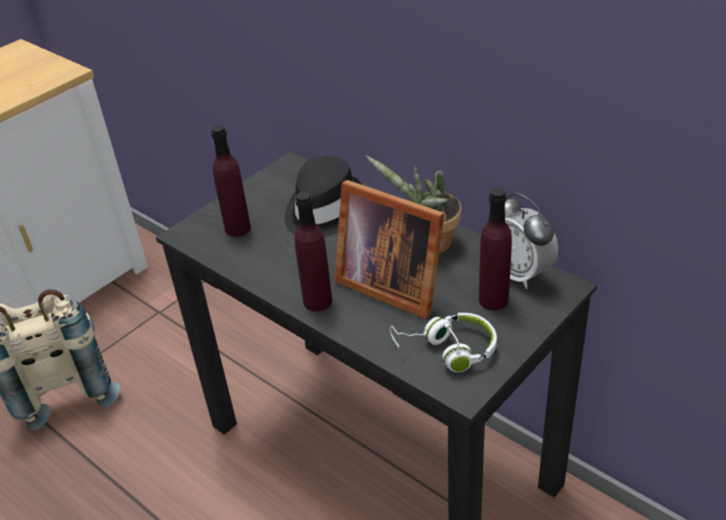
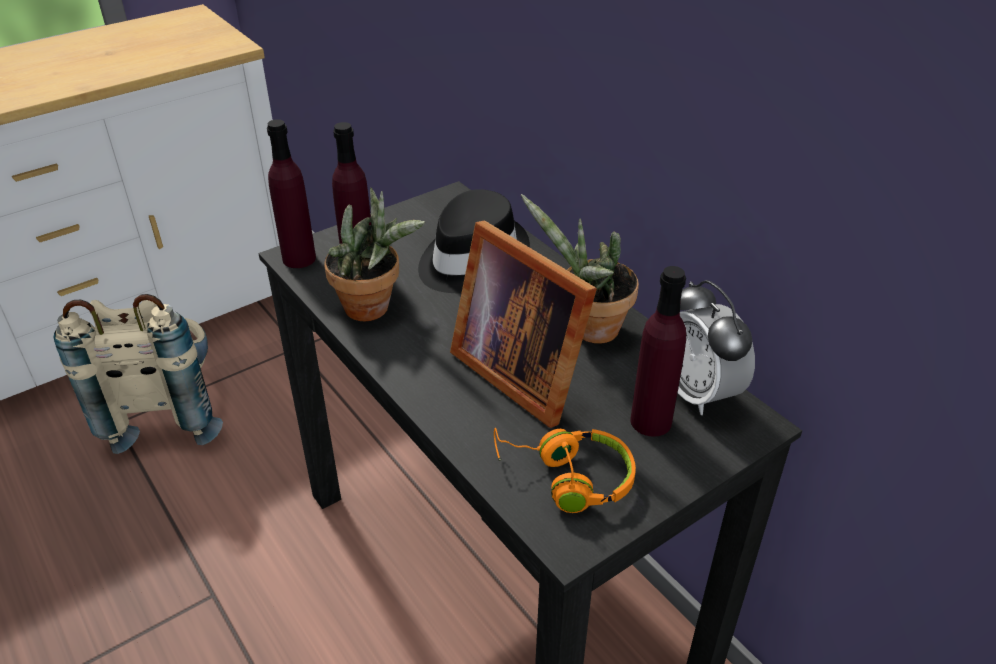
camera: 10 degrees right, 0 degrees up
(264, 261) = (374, 308): none -> potted plant
(317, 301) = (420, 373): purple bottle -> purple bottle (299, 258)
(447, 350) = (565, 477): white headphones -> orange headphones

